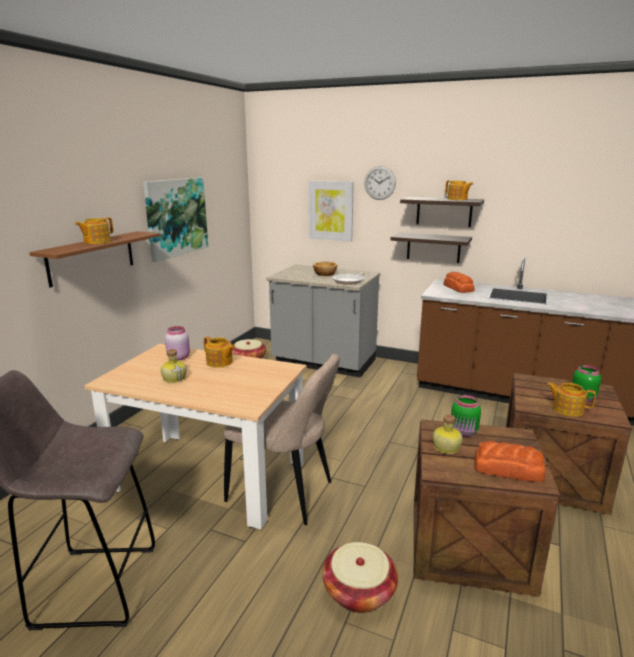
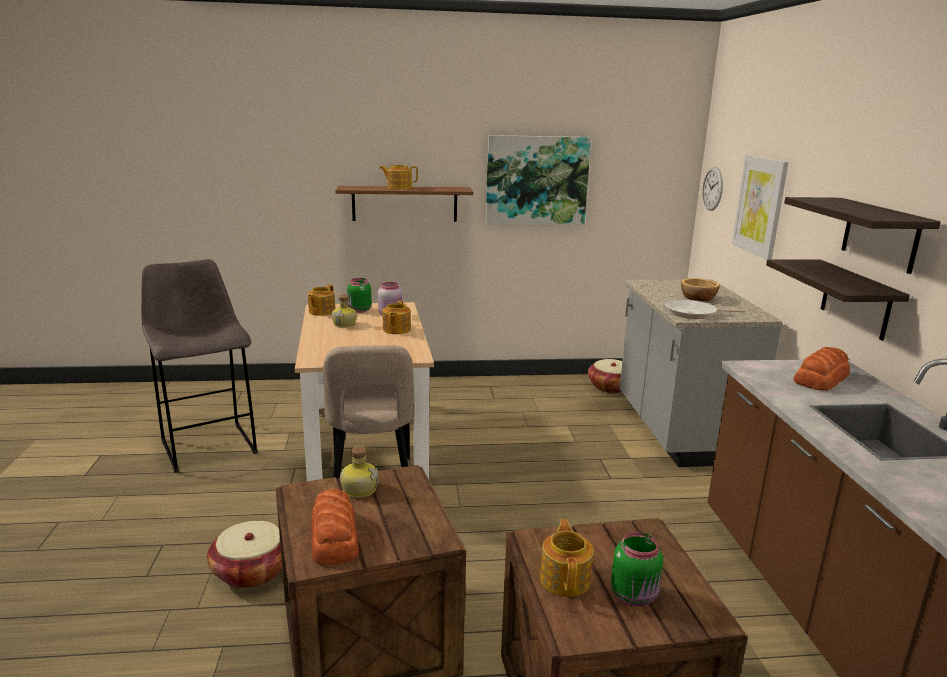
camera: 60 degrees right, 0 degrees up
(380, 183) = (814, 168): wall clock -> wall clock (712, 188)
(457, 199) = (878, 212): teapot -> teapot (321, 312)
(464, 433) = (406, 497): green jar -> green jar (359, 310)

